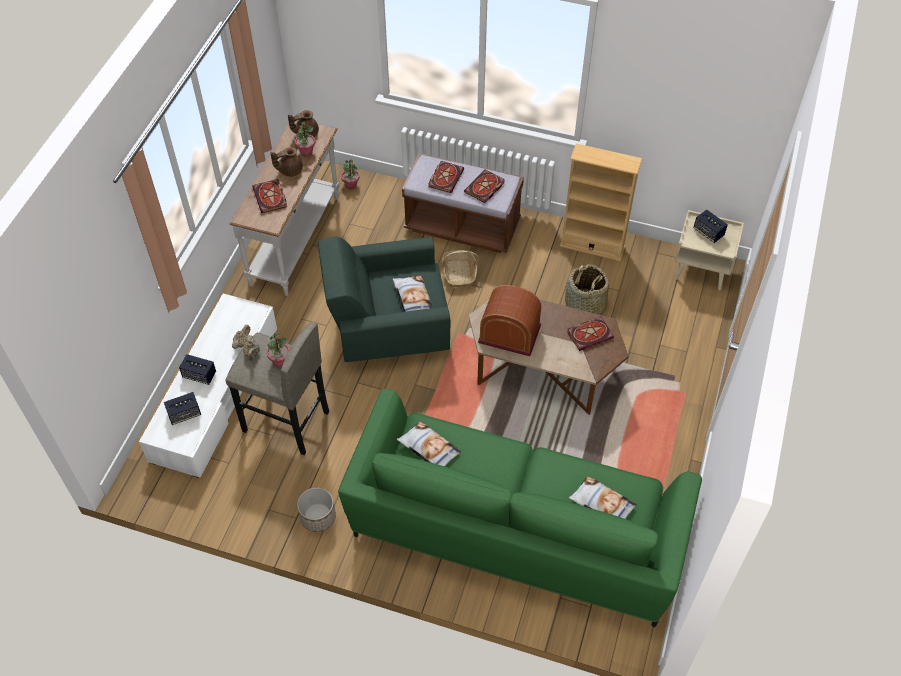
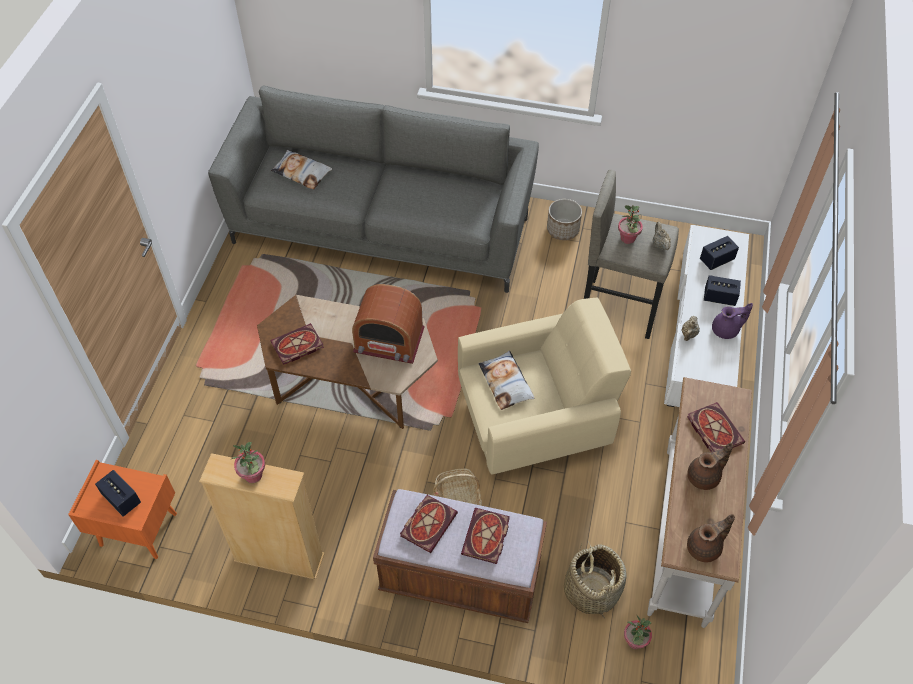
camera: 175 degrees right, 0 degrees up
(207, 344) = (726, 330): none -> purple teapot
(306, 152) = (692, 511): potted plant -> potted plant (253, 475)
(388, 326) = (535, 419): green armchair -> beige armchair
(428, 449) = (464, 205): pillow -> none
(514, 534) = (382, 229): green sofa -> grey sofa
(585, 307) = (298, 463): basket -> basket (591, 590)
(701, 270) = (137, 530): beige nightstand -> orange nightstand

